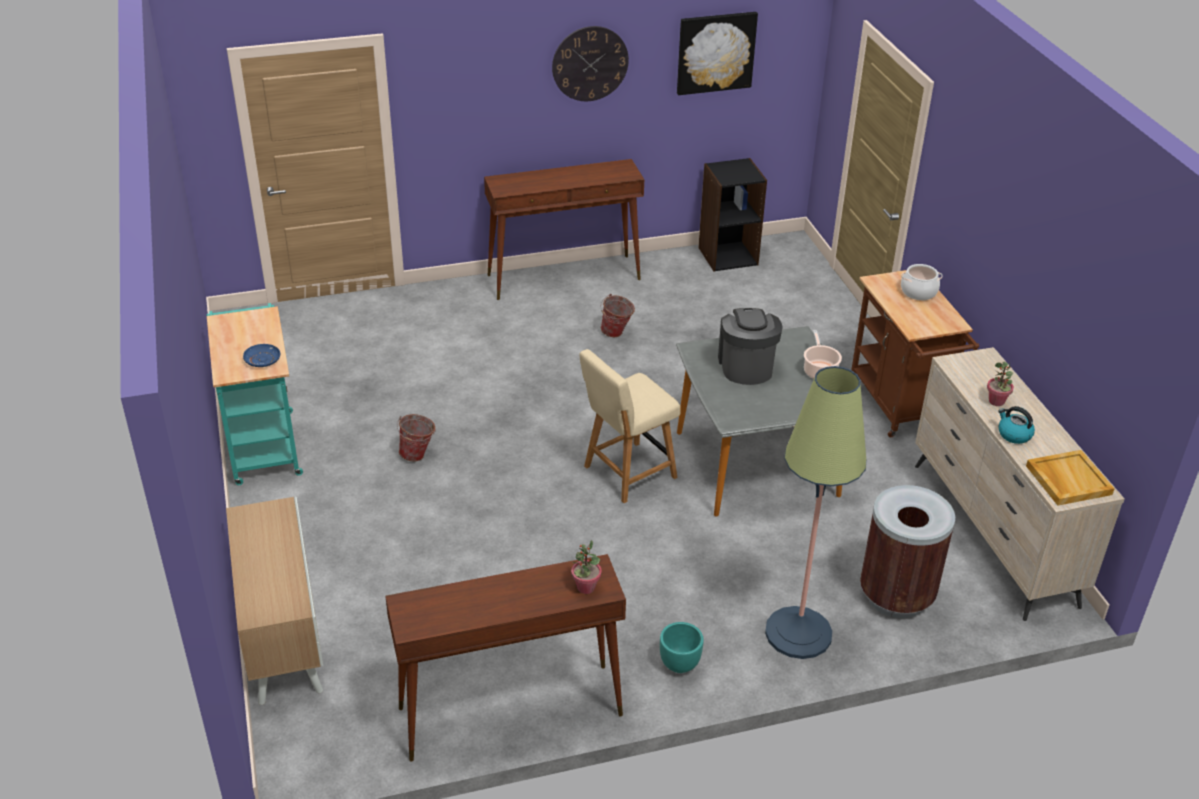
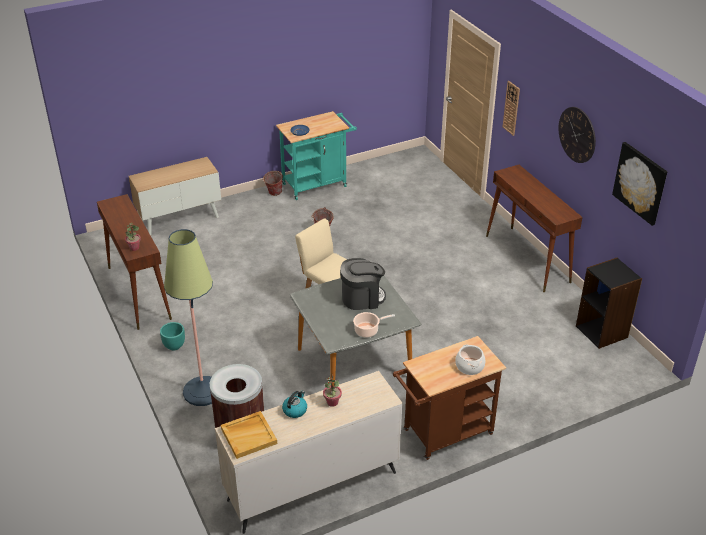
camera: 80 degrees right, 0 degrees up
(438, 111) = (511, 108): none -> wall clock
(616, 334) = (472, 289): bucket -> bucket (273, 194)

